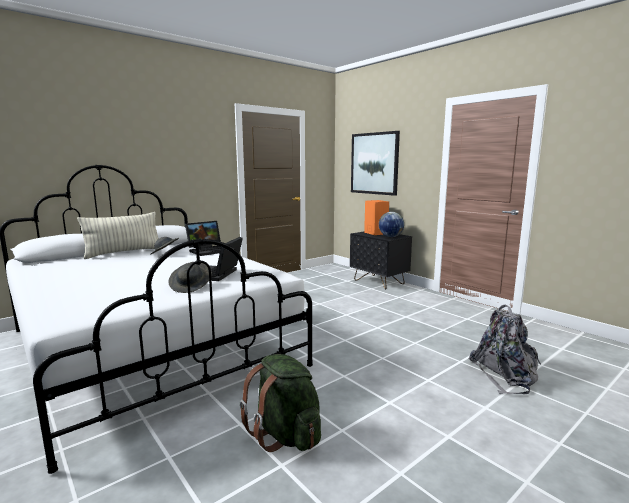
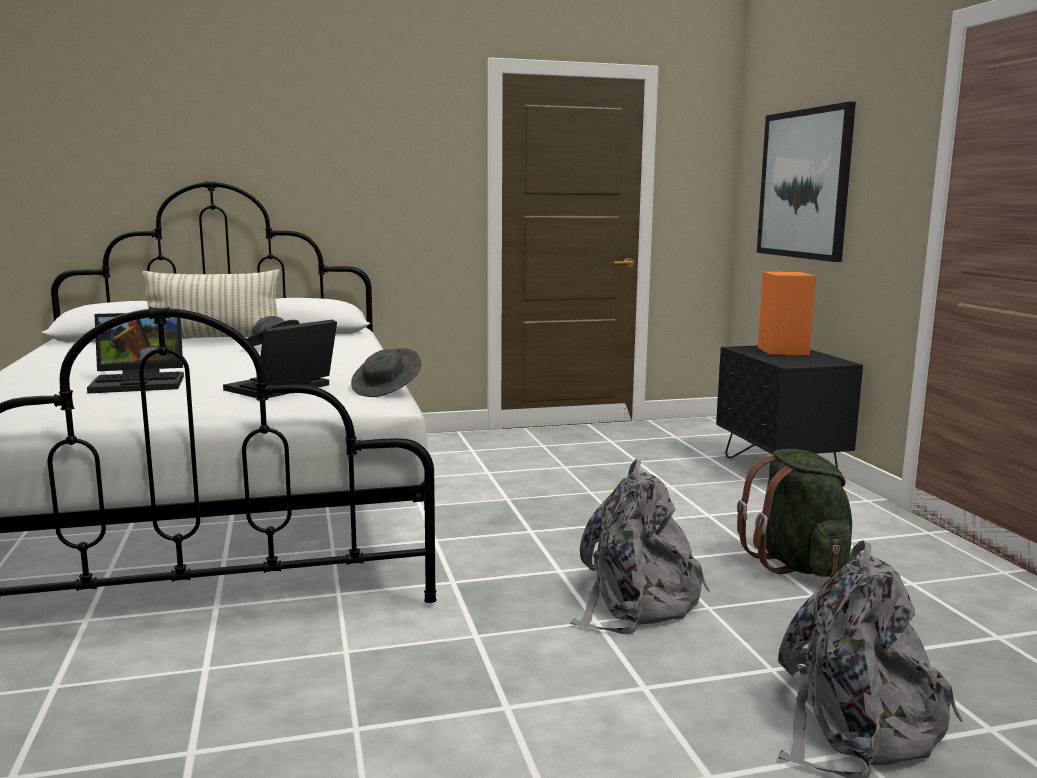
camera: 25 degrees right, 0 degrees up
(191, 287) = (203, 402): grey hat -> grey hat (387, 390)
(209, 250) = (352, 350): laptop -> laptop (142, 382)
(285, 434) = (254, 706): green backpack -> green backpack (797, 564)
(387, 346) = (635, 601): none -> grey backpack
(390, 237) = (803, 361): globe -> none

